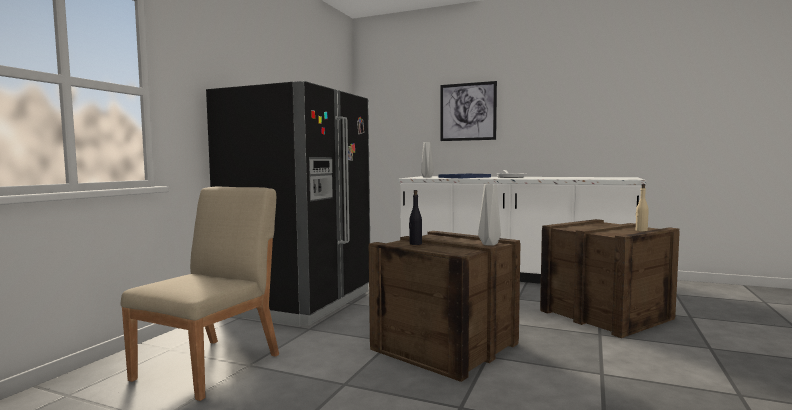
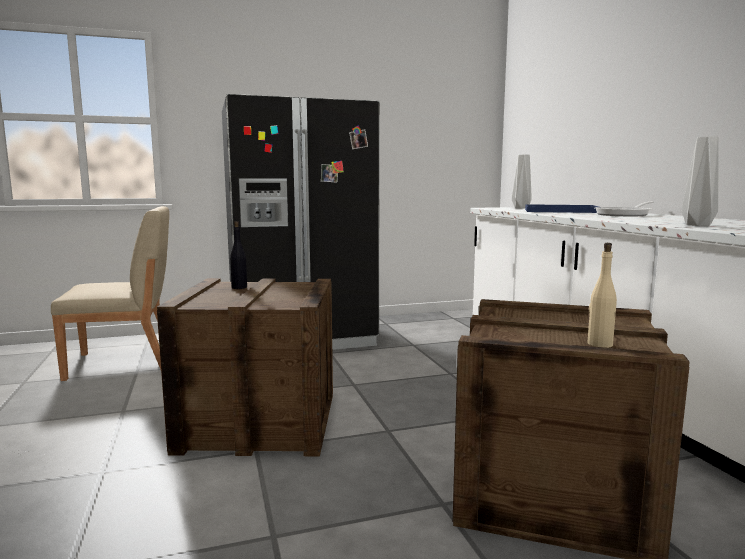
camera: 50 degrees right, 5 degrees up
(468, 112) = (616, 100): picture -> none
(488, 244) = (278, 303): grey vase -> grey vase (696, 225)

